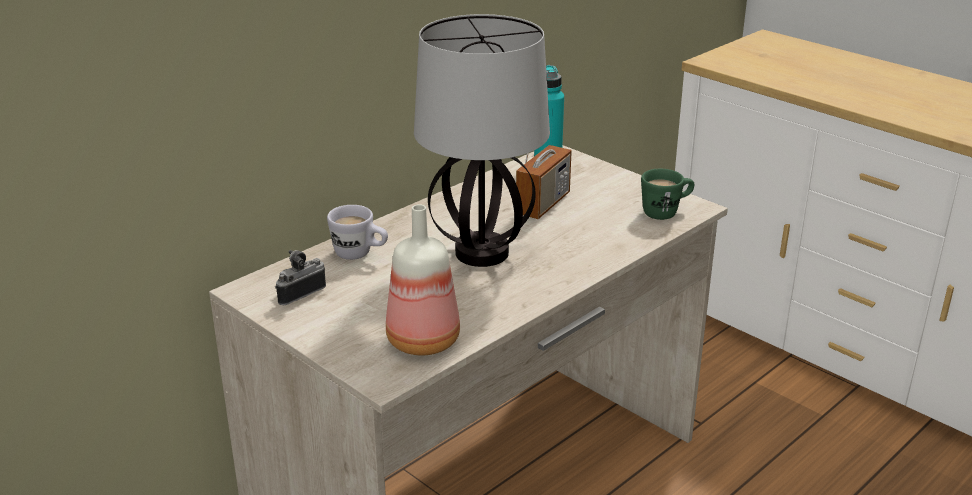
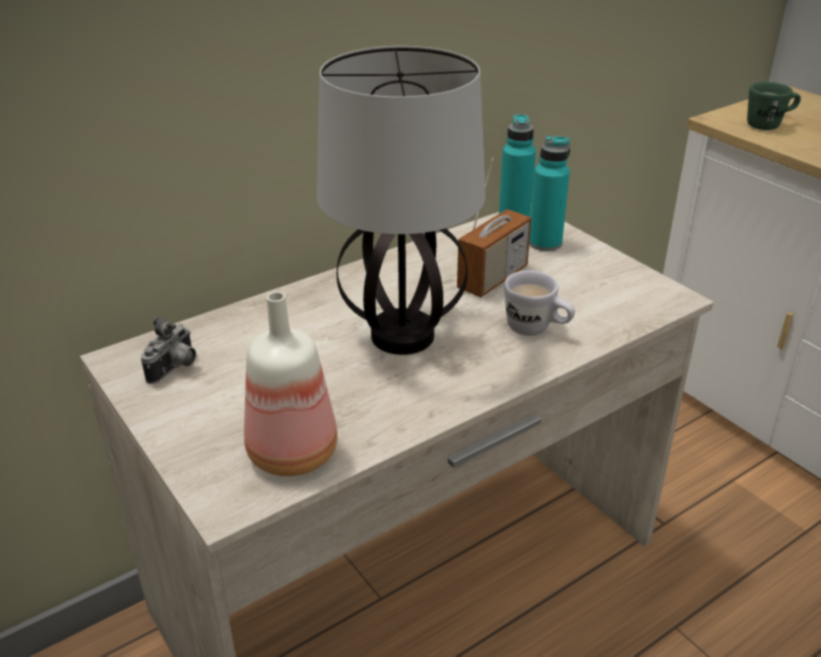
camera: 10 degrees right, 5 degrees up
(298, 293) = (175, 369): camera -> camera turned 150 degrees clockwise
(360, 254) = (263, 325): white mug -> white mug (536, 330)
(579, 174) = (545, 243): none -> turquoise bottle
(666, 212) = (636, 301): green mug -> green mug (769, 125)

